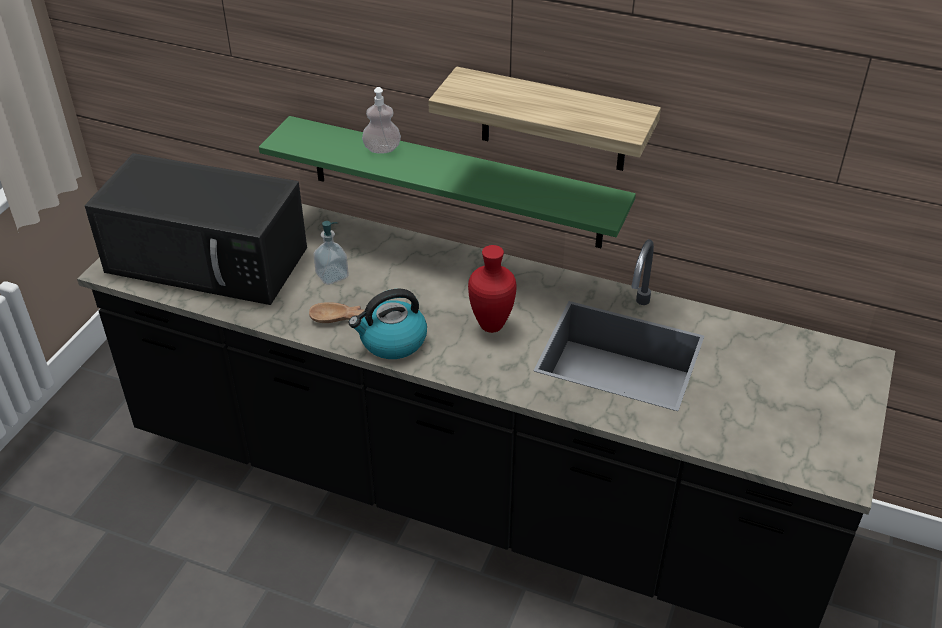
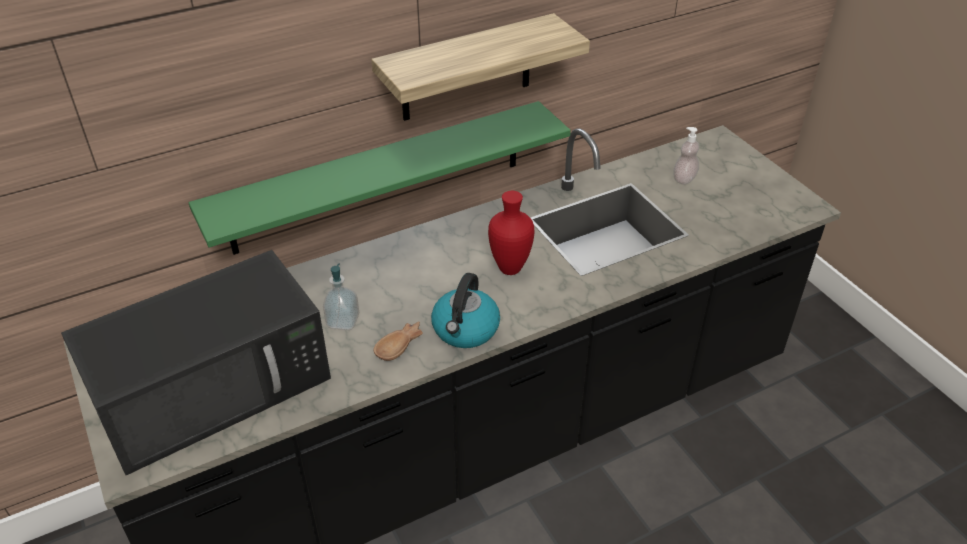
camera: 50 degrees left, 0 degrees up
(382, 149) = (319, 178): soap dispenser -> soap dispenser (684, 179)

